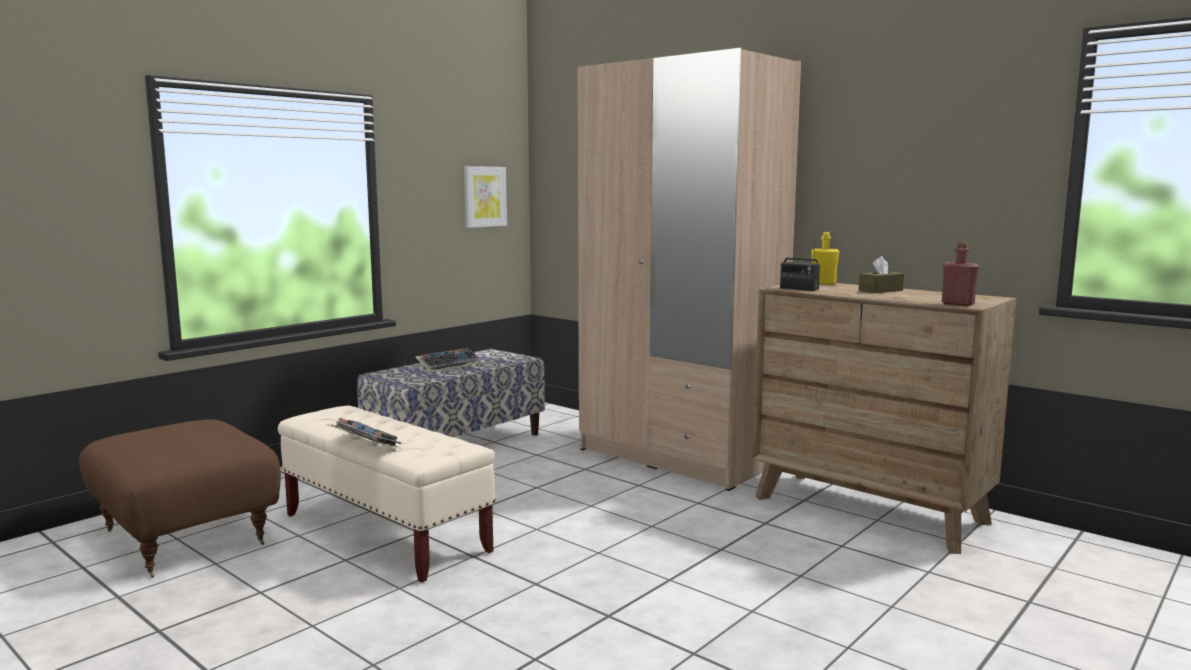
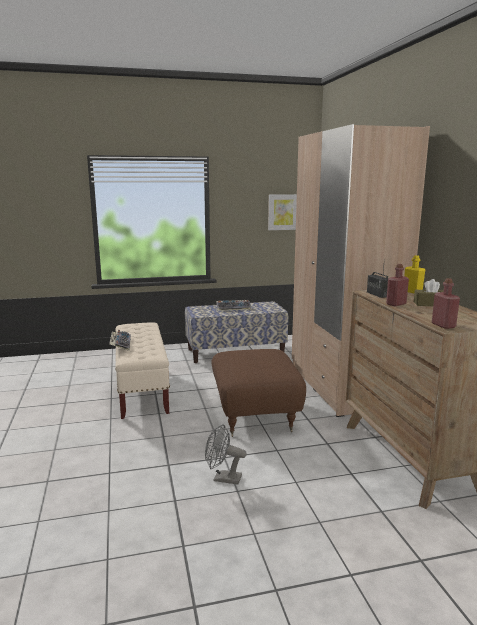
camera: 35 degrees right, 5 degrees up
(188, 537) = (77, 370): brown ottoman -> brown ottoman (256, 414)
(710, 604) = (223, 478): none -> grey fan
(850, 294) = (396, 304): none -> red bottle

